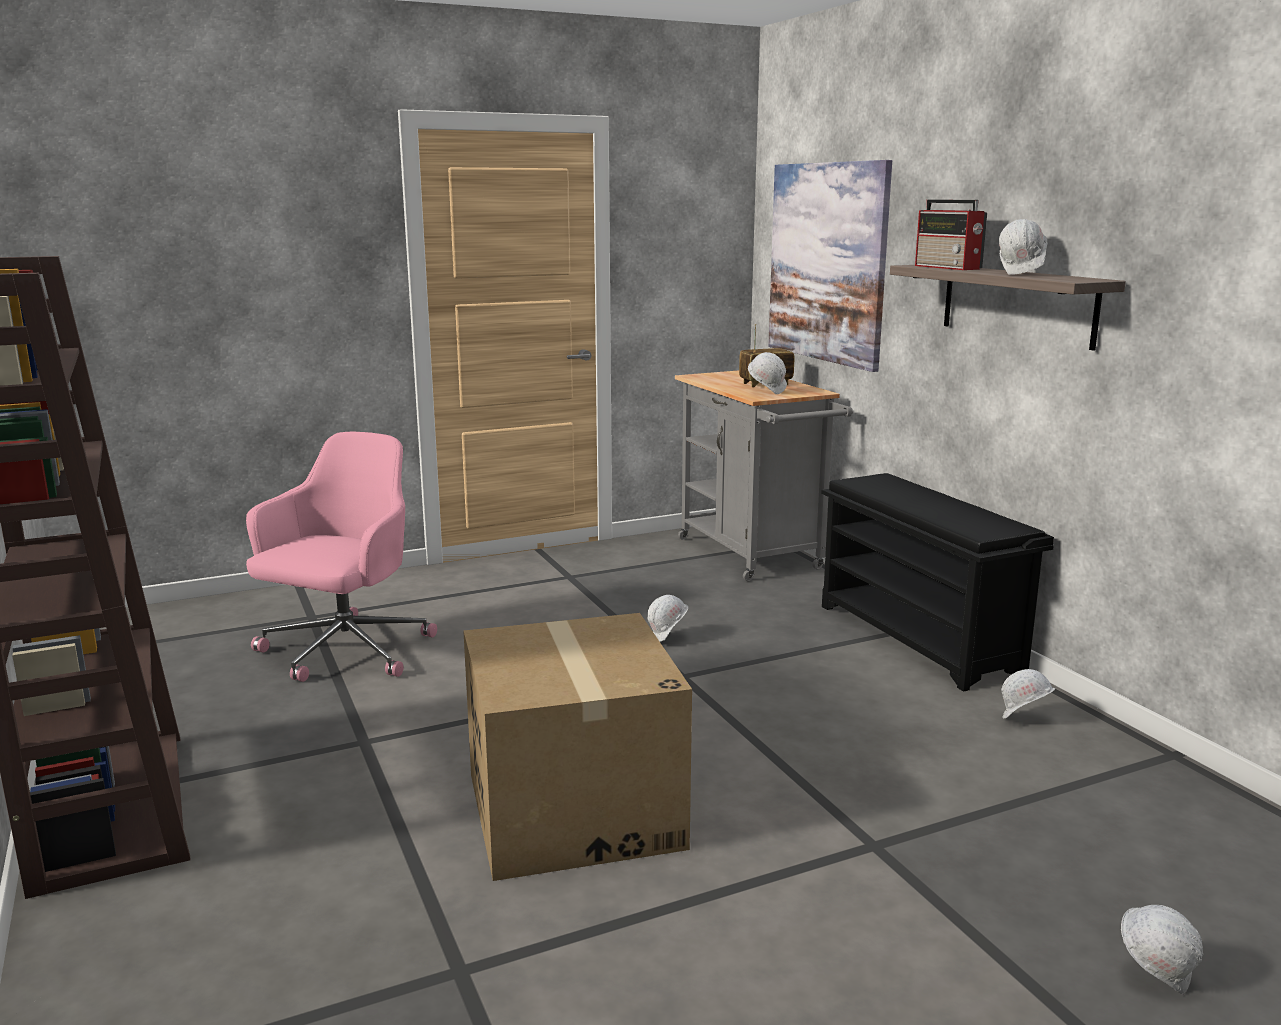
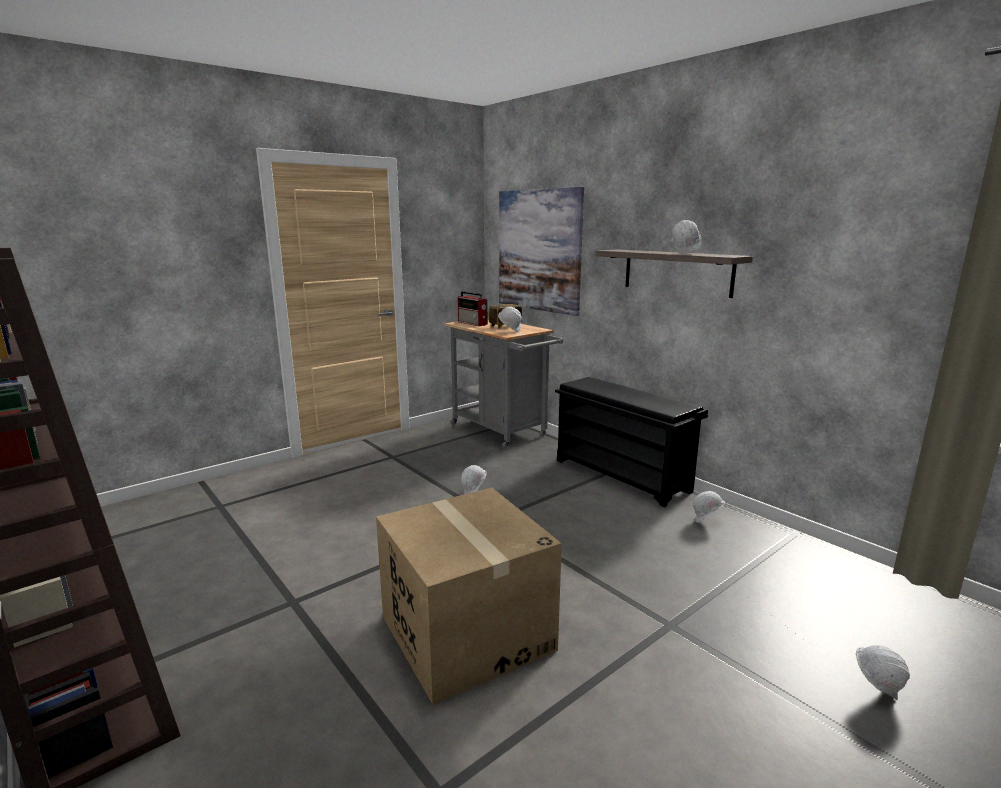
camera: 15 degrees left, 0 degrees up
(344, 652) = (253, 531): pink office chair -> none
(948, 267) = (633, 251): radio -> radio (473, 323)

